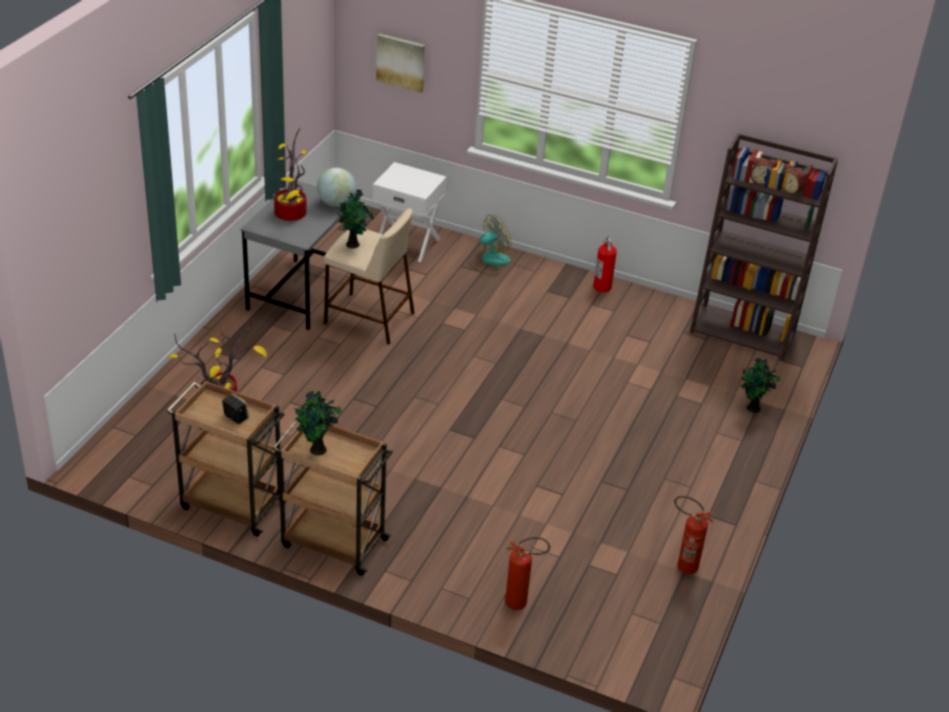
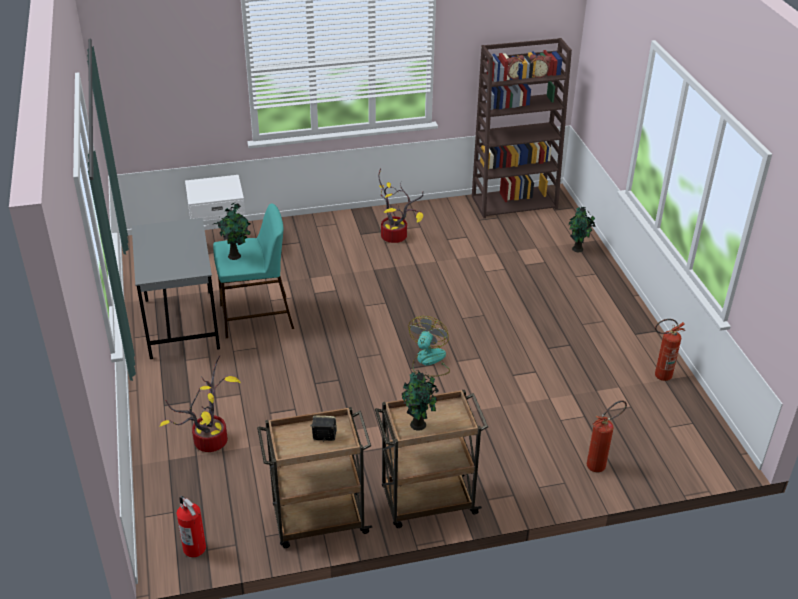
camera: 35 degrees left, 0 degrees up
(293, 215) = (166, 253): potted plant -> potted plant (396, 236)
(336, 203) = (191, 229): globe -> none
(368, 318) = (255, 317): beige stool -> turquoise stool
(401, 62) = (167, 88): picture -> none
(489, 261) = (296, 232): fan -> fan (428, 361)
(602, 287) = (393, 214): fire extinguisher -> fire extinguisher (194, 548)

